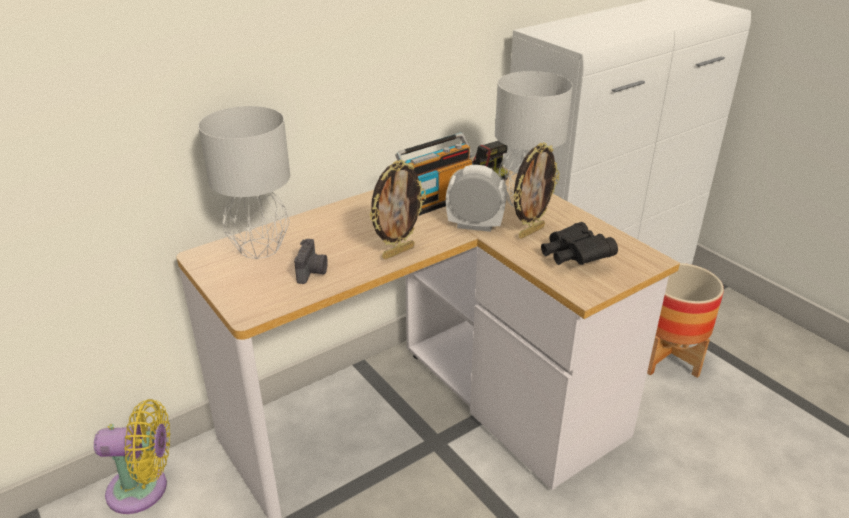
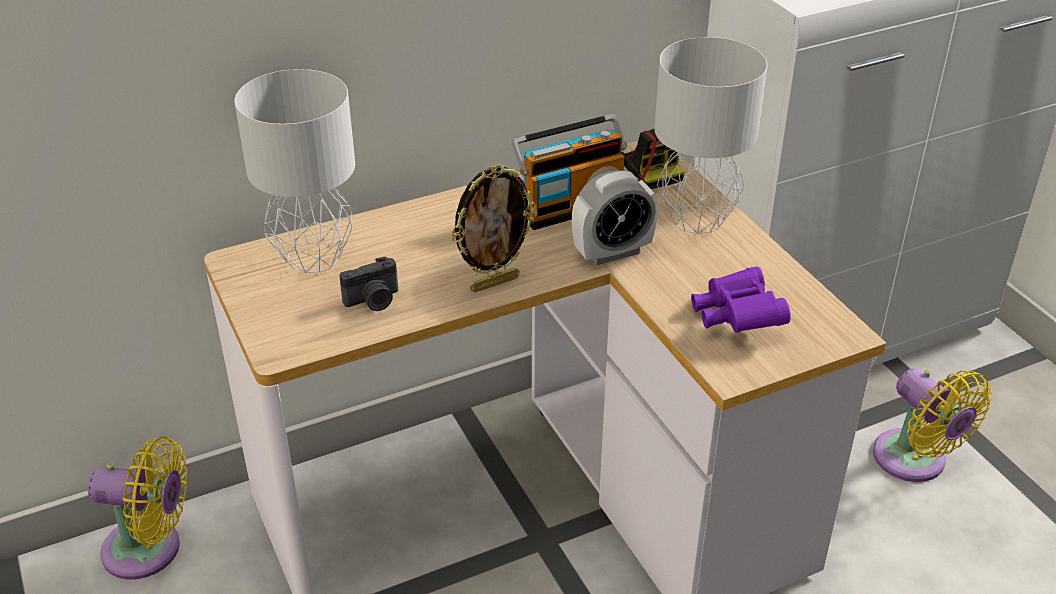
camera: 10 degrees right, 5 degrees up
(312, 272) = (373, 301): camera -> camera turned 45 degrees clockwise
(475, 225) = (612, 252): alarm clock -> alarm clock turned 135 degrees clockwise
(530, 232) = (688, 271): picture frame -> none
(574, 257) = (736, 317): black binoculars -> purple binoculars
(668, 359) = (915, 461): planter -> yellow fan

